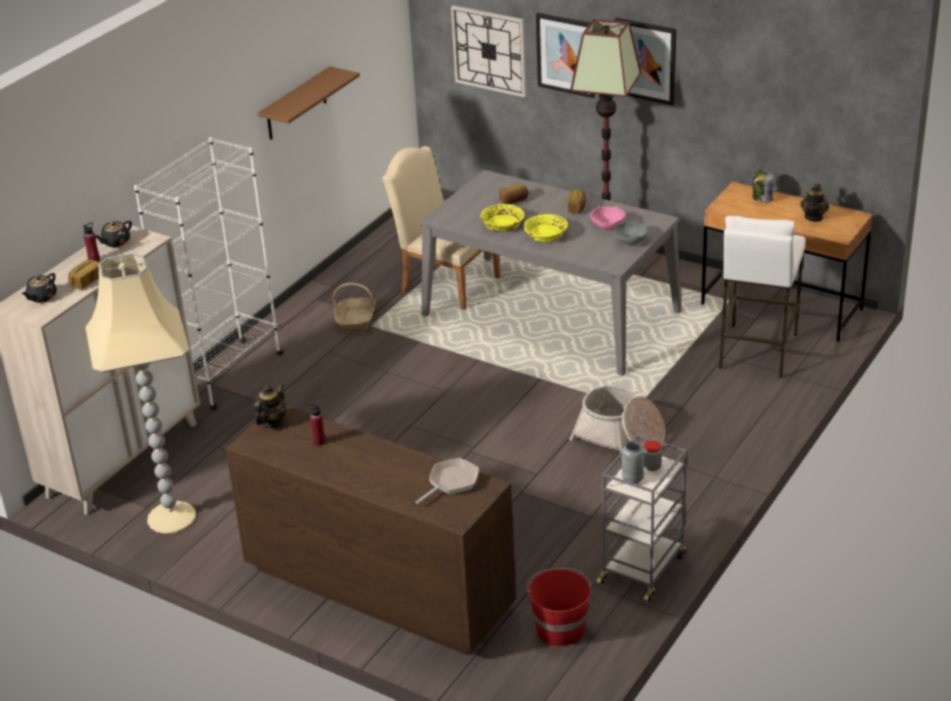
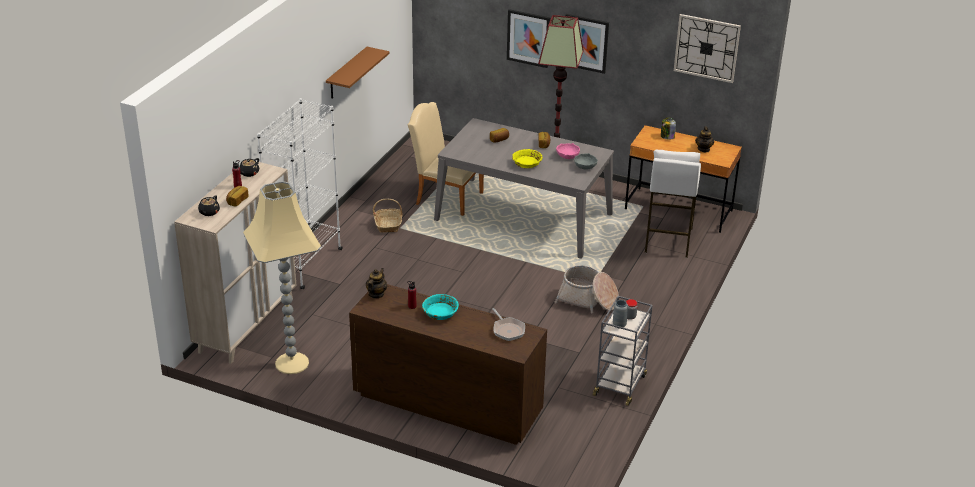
camera: 10 degrees left, 0 degrees up
(357, 453) = (440, 313): none -> turquoise bowl
(451, 482) = (507, 330): frying pan -> frying pan turned 120 degrees clockwise
(489, 50) = (471, 34): wall clock -> wall clock (706, 48)
(502, 225) = (495, 157): yellow bowl -> none
(560, 628) = (574, 425): red bucket -> none

